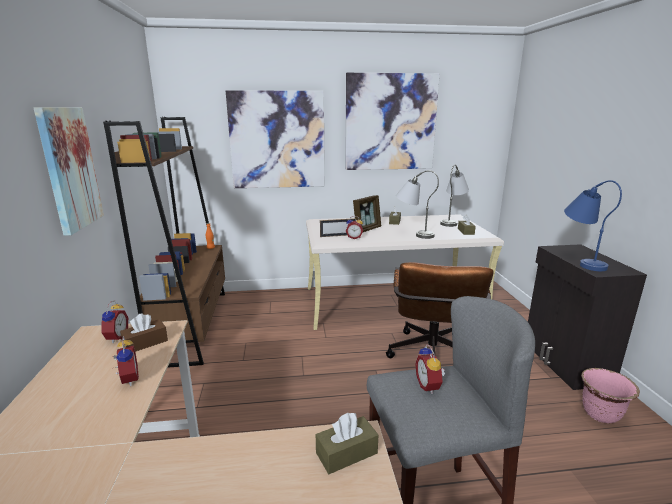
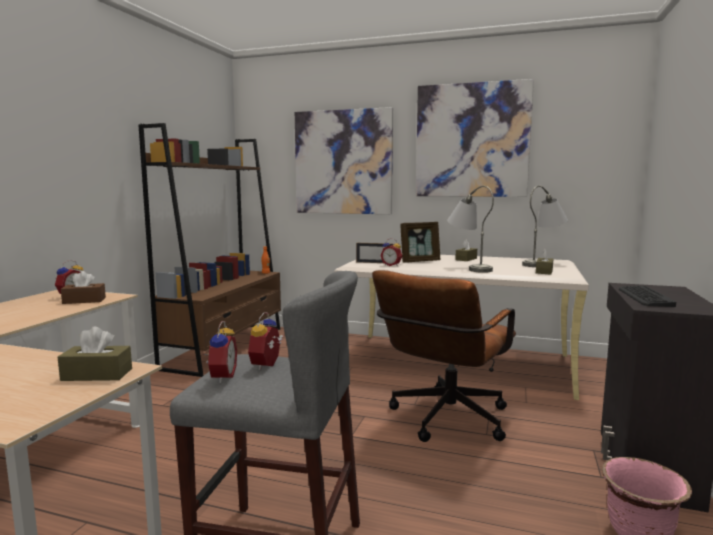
camera: 25 degrees right, 10 degrees down
(69, 169) = (86, 154): picture -> none
(127, 380) = (36, 314): alarm clock -> alarm clock (220, 377)
(580, 261) = (644, 297): blue table lamp -> keyboard

